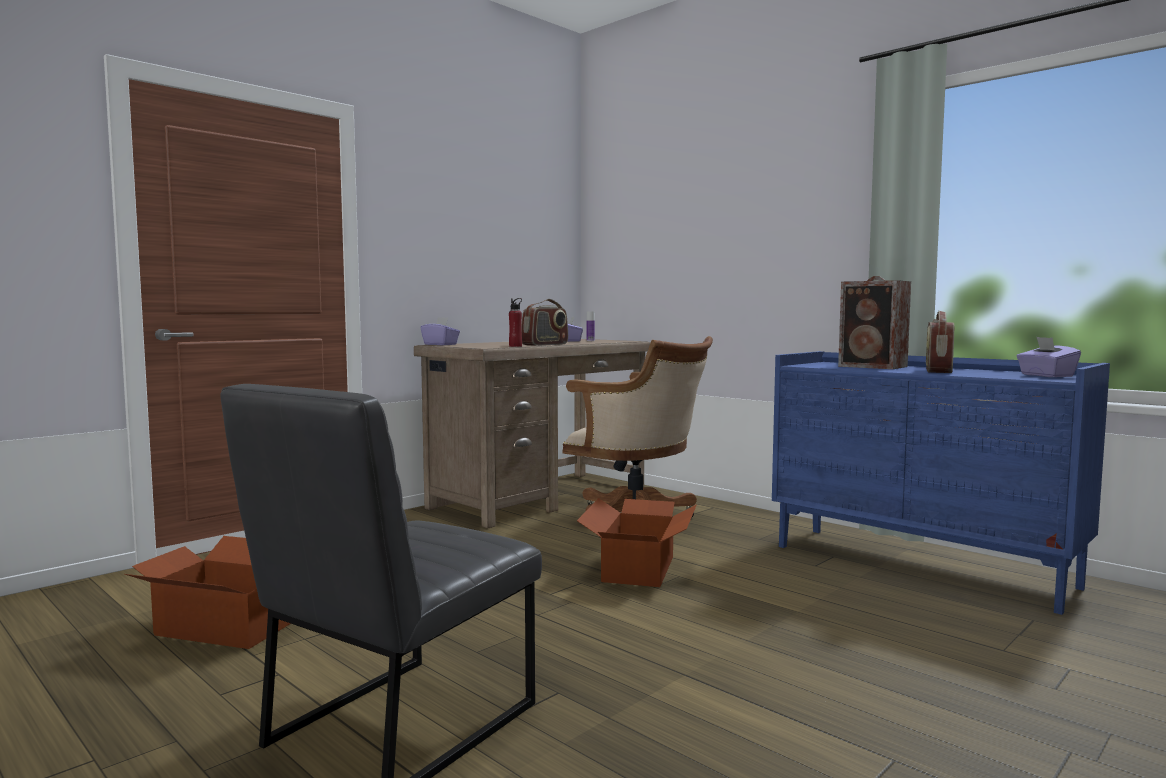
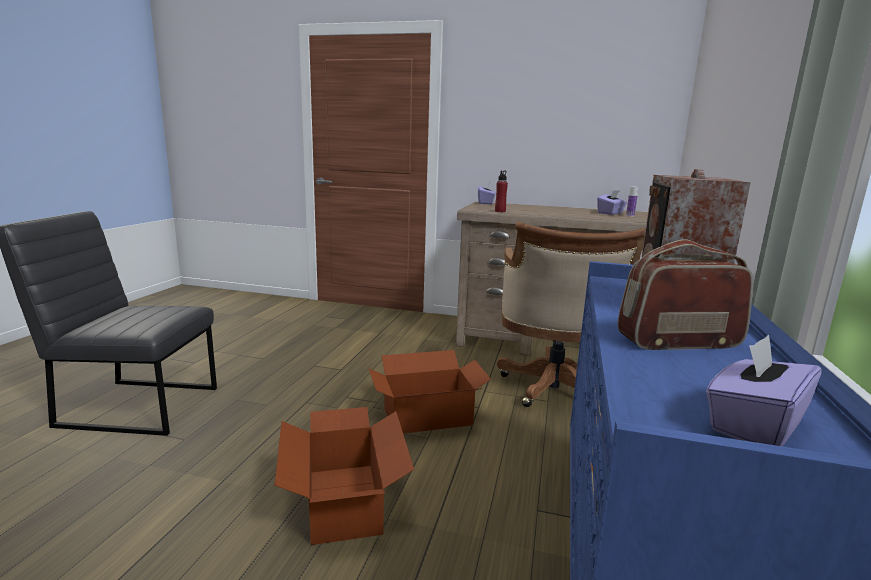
camera: 60 degrees right, 10 degrees up
(227, 627) = (246, 336): cardboard box -> cardboard box (345, 501)
(545, 344) = (539, 213): radio -> none

